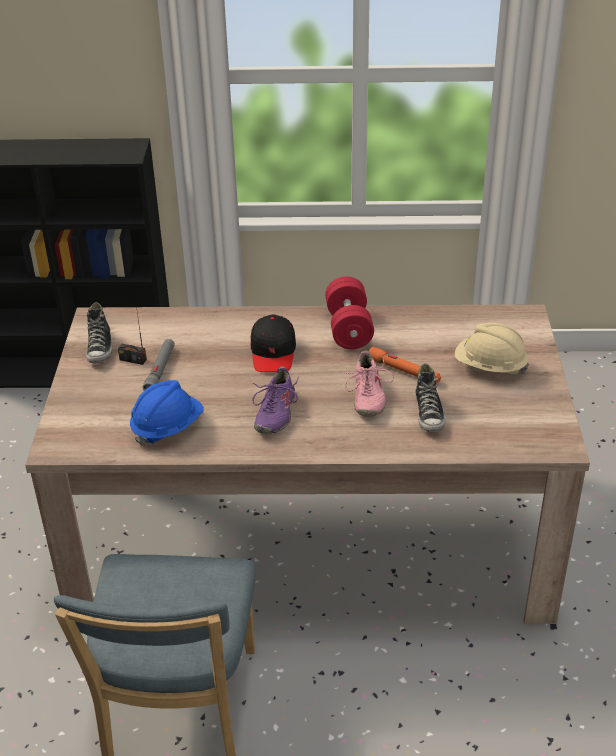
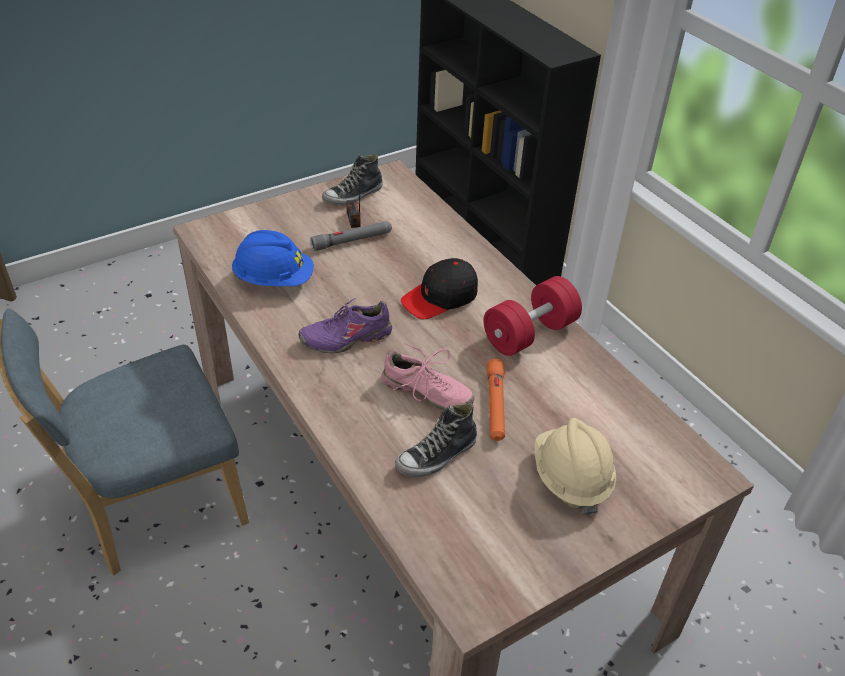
camera: 55 degrees right, 5 degrees up
(366, 396) = (426, 393): pink shoe -> pink shoe turned 120 degrees counterclockwise

